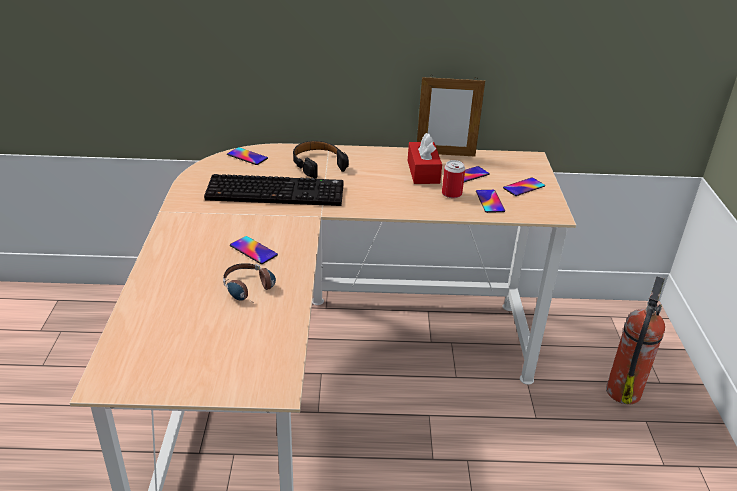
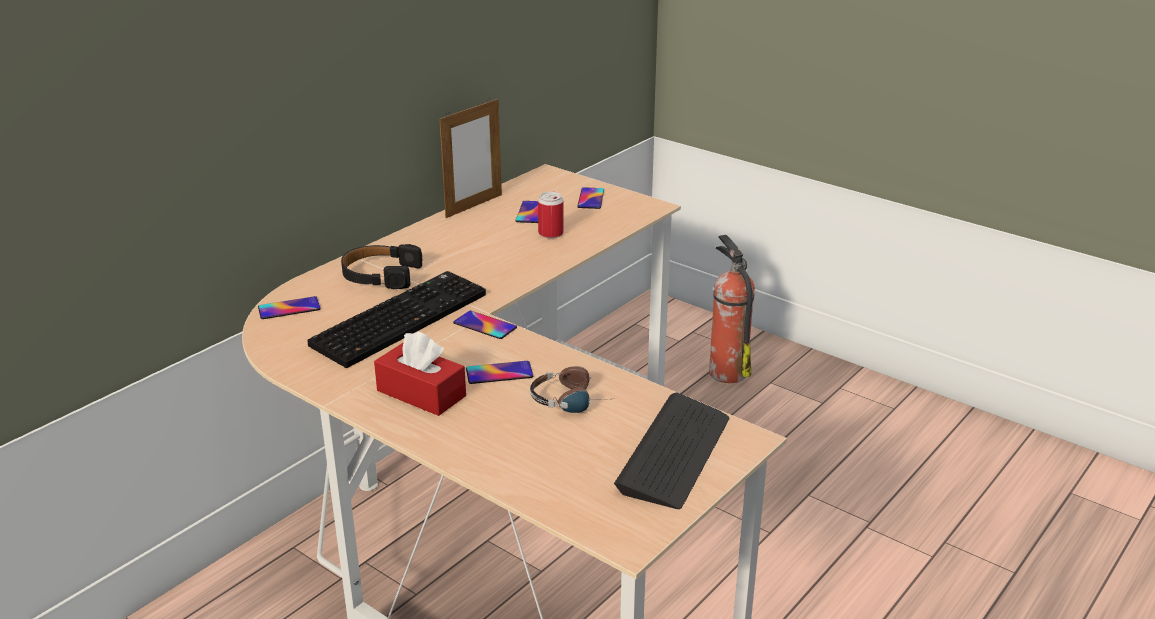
camera: 50 degrees left, 5 degrees down
(226, 361) = (674, 453): none -> keyboard
(423, 172) = (489, 229): red tissue box -> red tissue box (421, 393)
(490, 201) = (591, 223): phone -> phone (485, 325)

